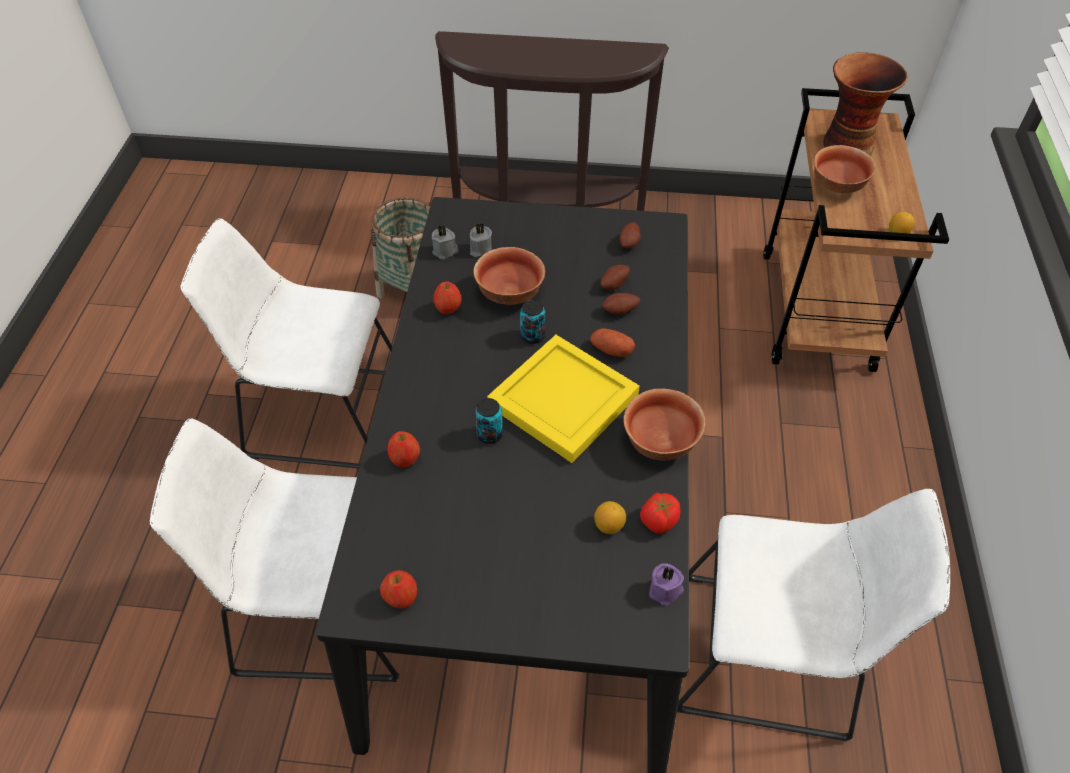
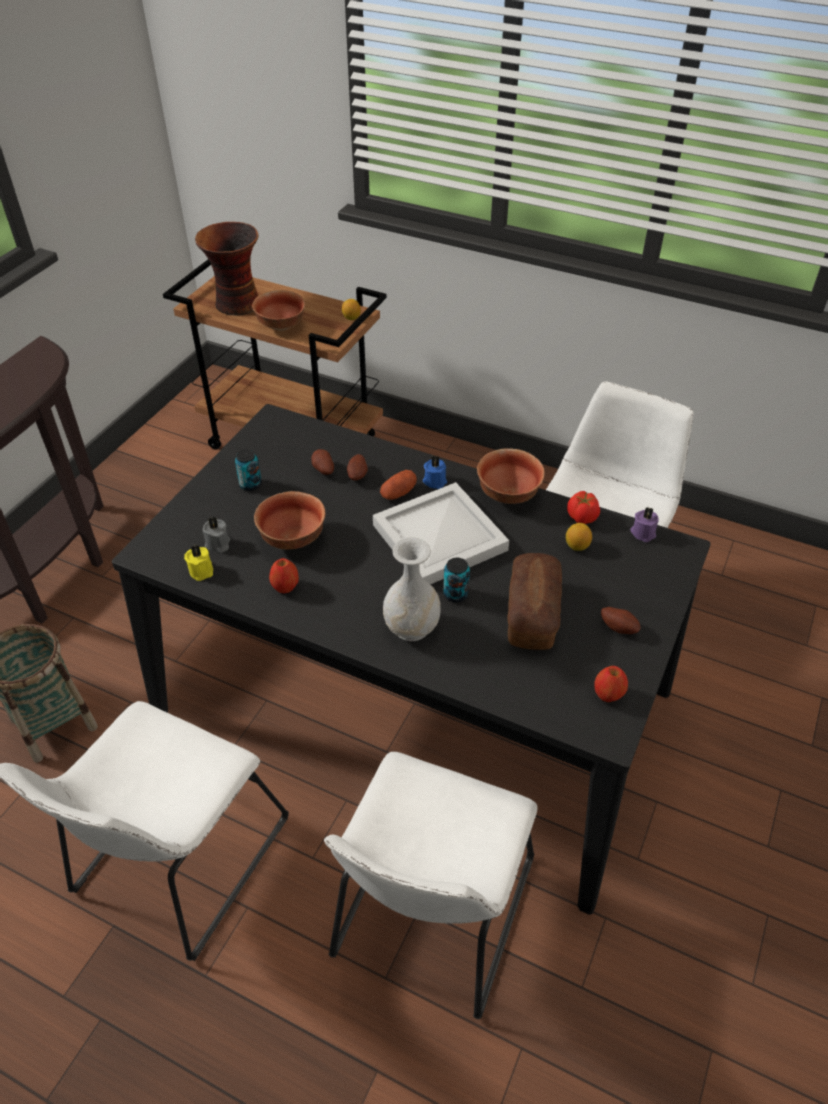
camera: 70 degrees left, 5 degrees down
(405, 459) = (459, 660): apple -> none
(433, 413) = (412, 628): none -> white vase
(445, 251) = (202, 570): grey candle -> yellow candle
(489, 505) = (532, 613): none -> bread
(532, 336) = (355, 537): can -> can (250, 484)
(563, 402) = (442, 538): yellow tray -> white tray
(629, 243) = (279, 446): potato -> potato (619, 627)
(646, 373) = (435, 480): none -> blue candle

